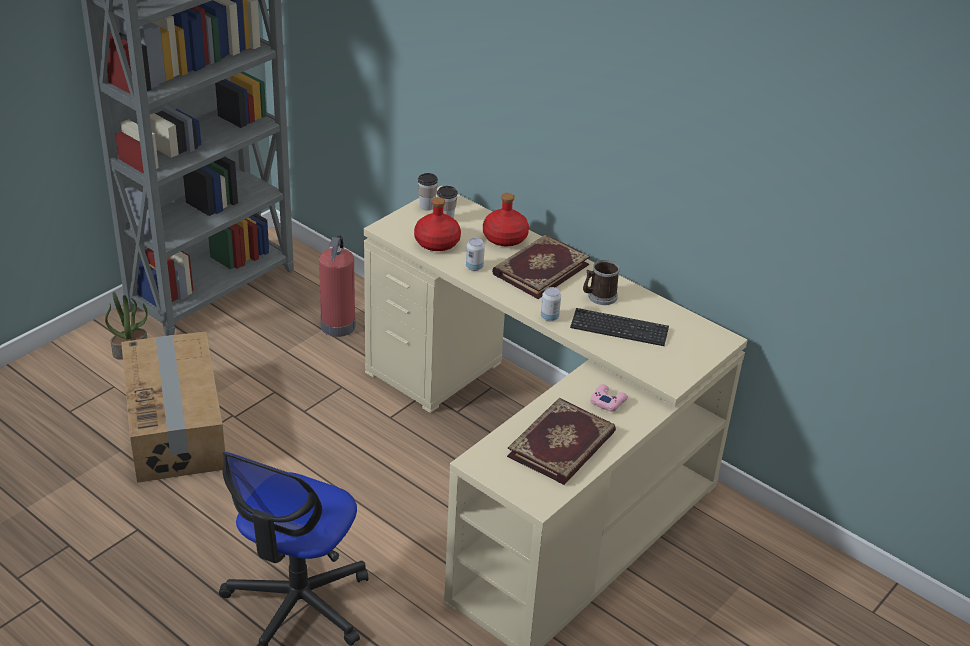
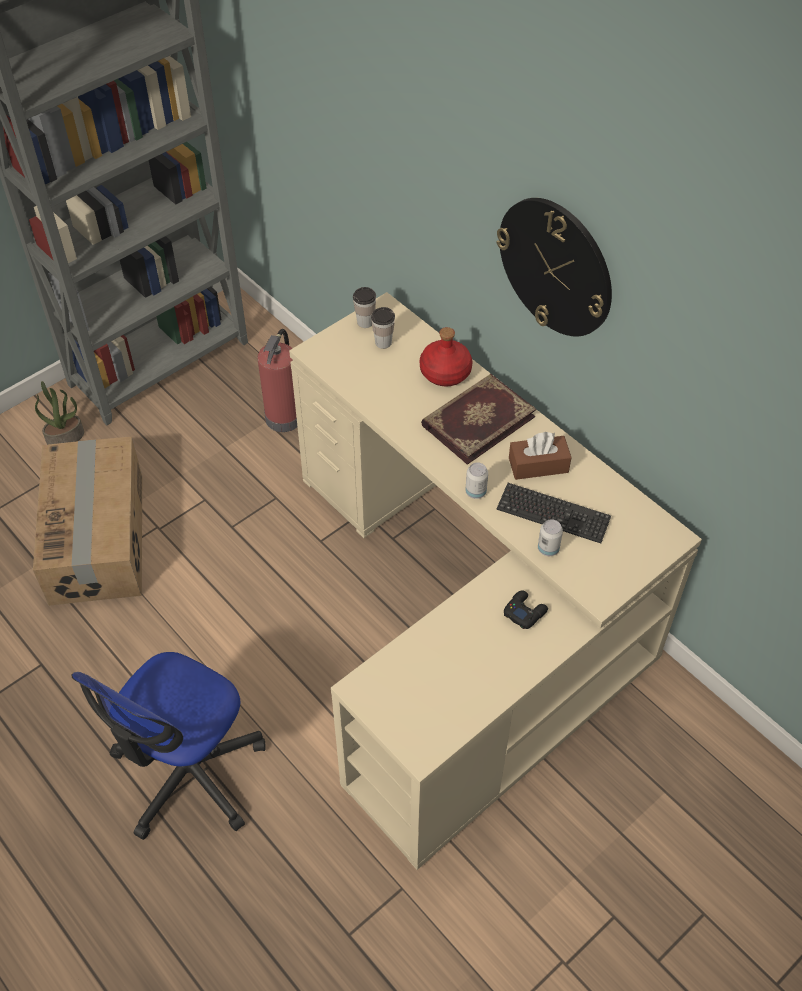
camera: 10 degrees right, 15 degrees up
(437, 242) = (368, 375): red bottle -> none
(474, 267) = (403, 413): can -> can (548, 549)
(563, 445) = (462, 672): book -> none
(599, 296) = (538, 465): mug -> brown tissue box
(604, 119) = (556, 267): none -> wall clock
(608, 401) = (524, 612): pink game controller -> black game controller

